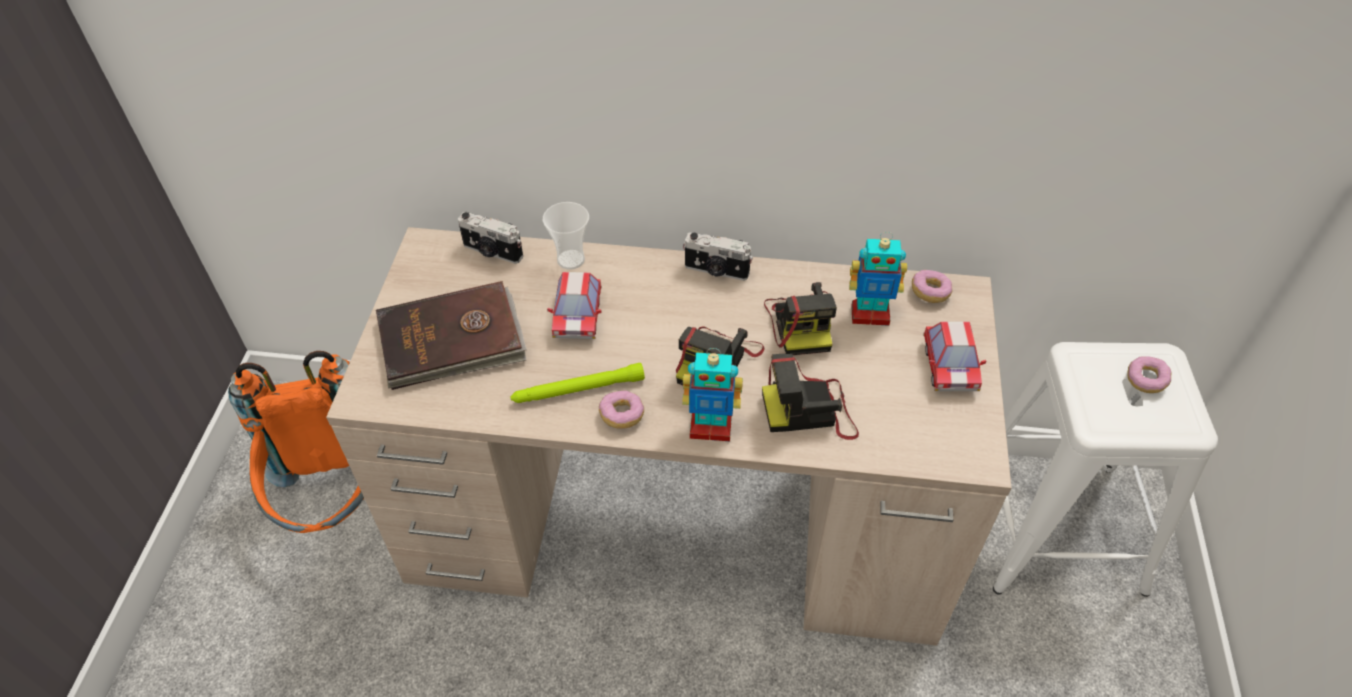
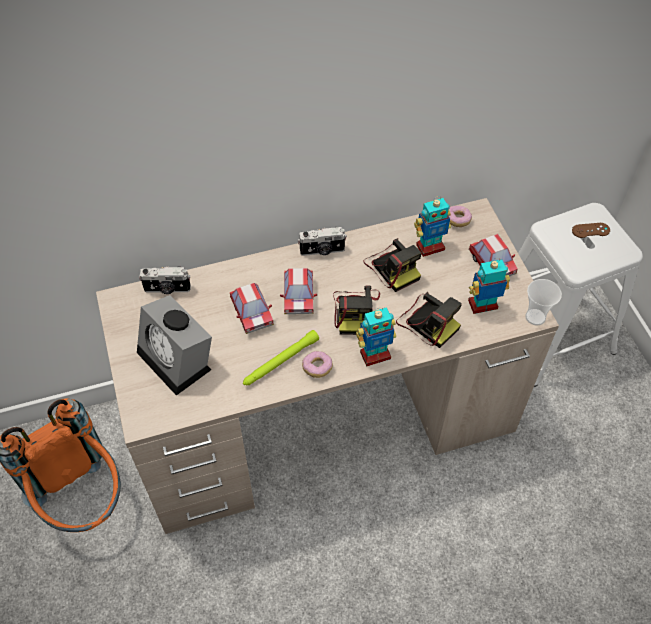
camera: 25 degrees left, 5 degrees up
(452, 340) = (178, 360): brown book -> alarm clock
(571, 260) = (224, 276): cup -> cup (535, 317)
(650, 318) = (299, 297): none -> toy car
(810, 411) = (427, 322): camera -> camera turned 105 degrees counterclockwise
(905, 418) = (483, 305): none -> toy robot
(1145, 380) = (590, 230): donut -> brown game controller

